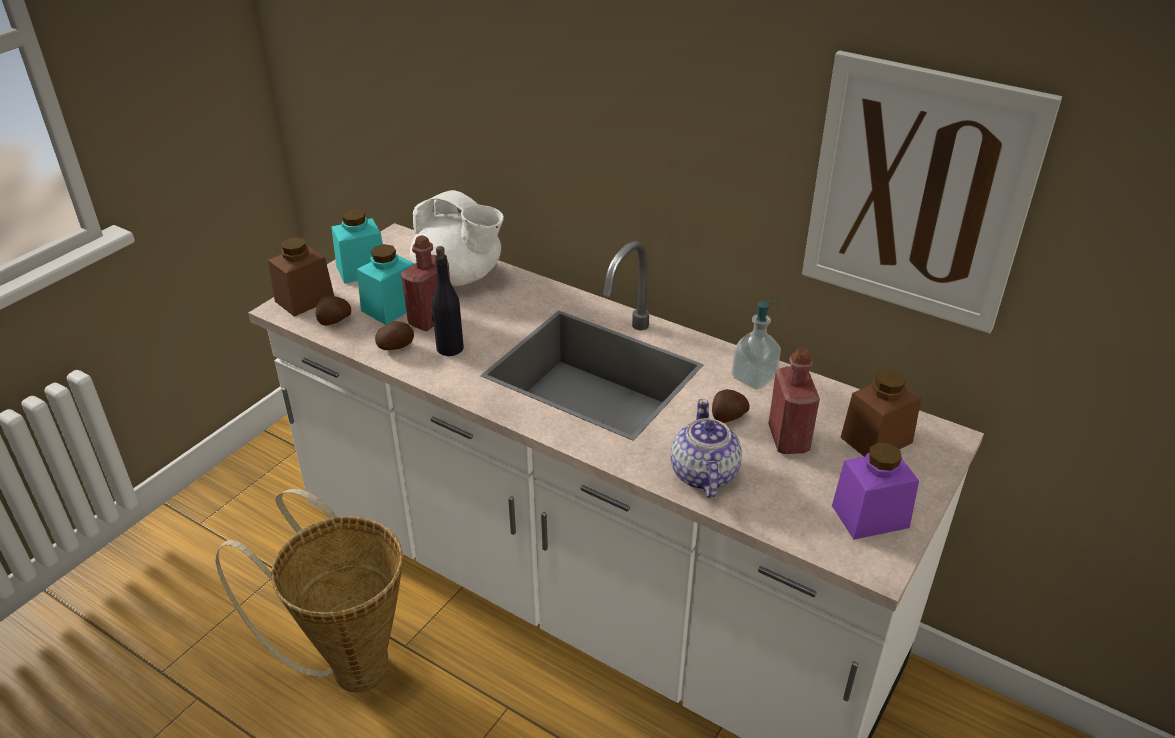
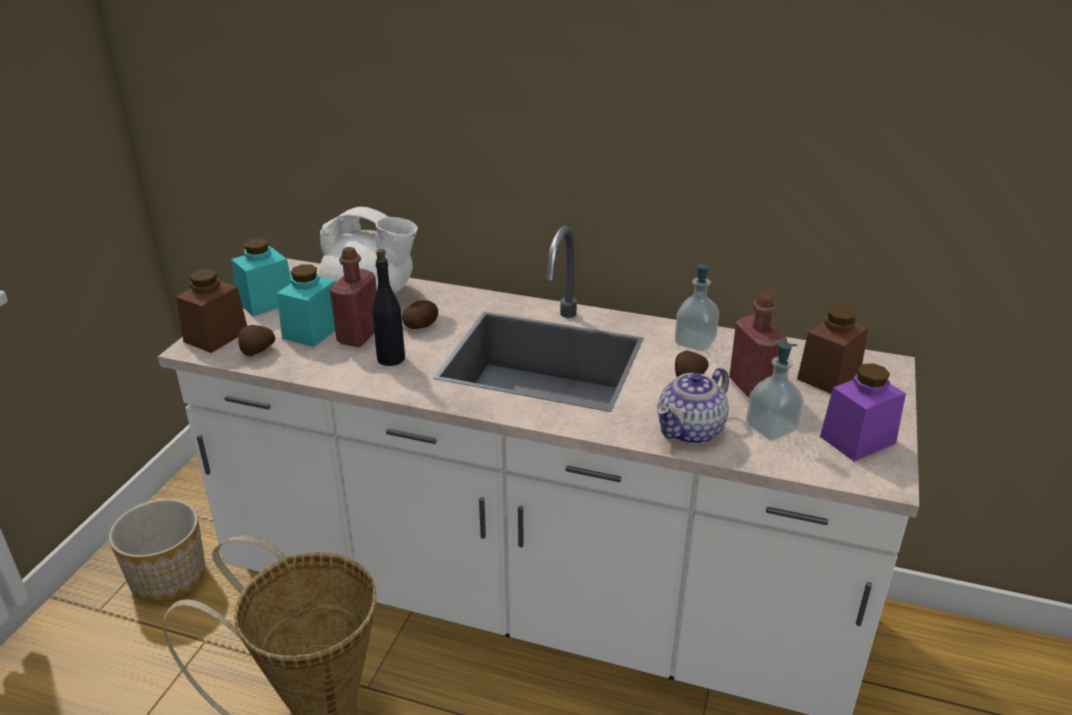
camera: 15 degrees left, 5 degrees down
(265, 505) = (169, 577): none -> planter
(396, 347) = (334, 365): potato -> potato (421, 326)
(703, 475) = (691, 430): teapot -> teapot turned 120 degrees counterclockwise
(785, 487) = (771, 428): none -> soap dispenser
(918, 194) = (839, 139): picture -> none

